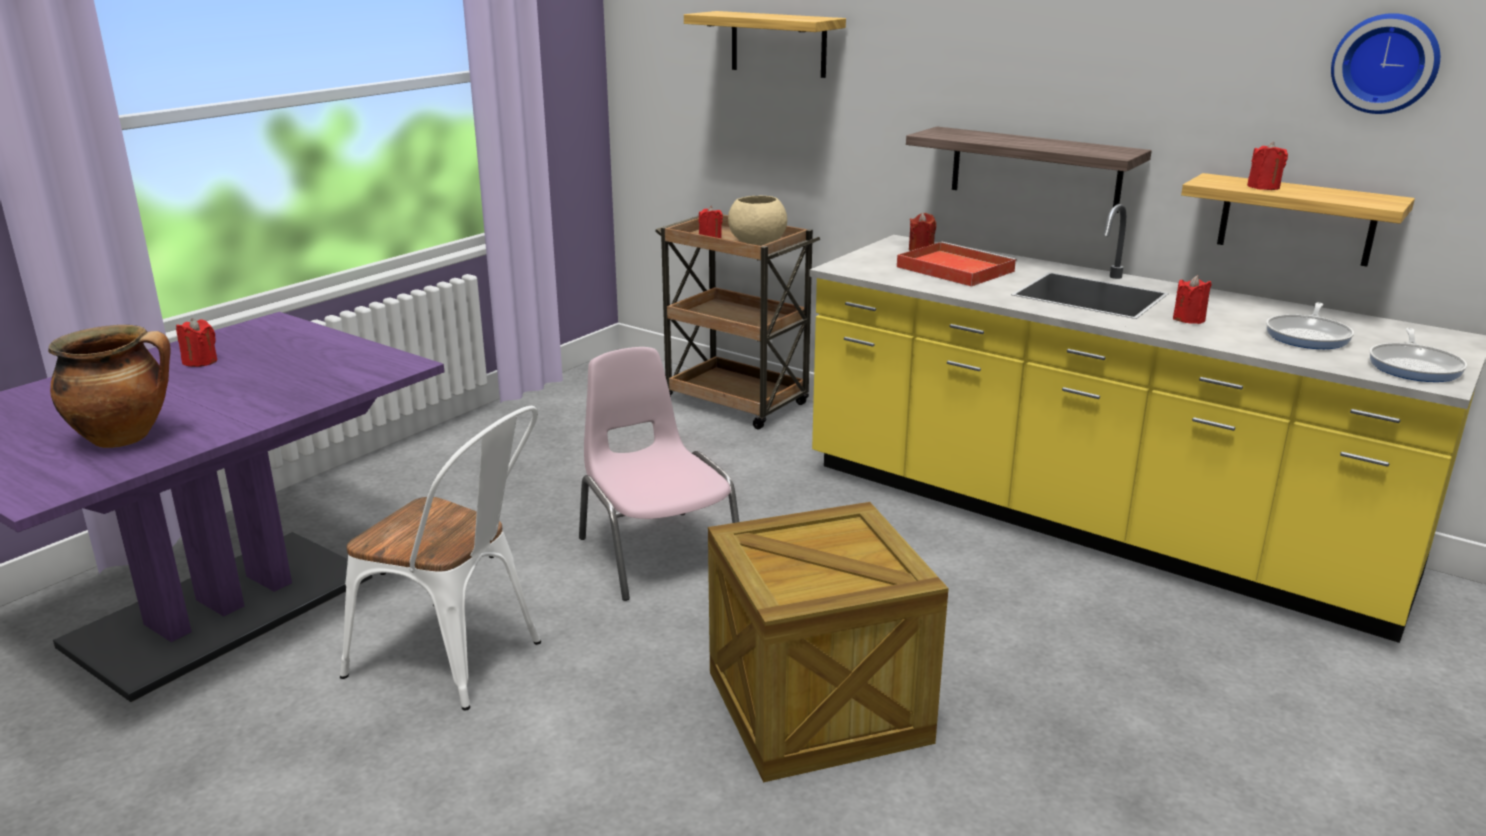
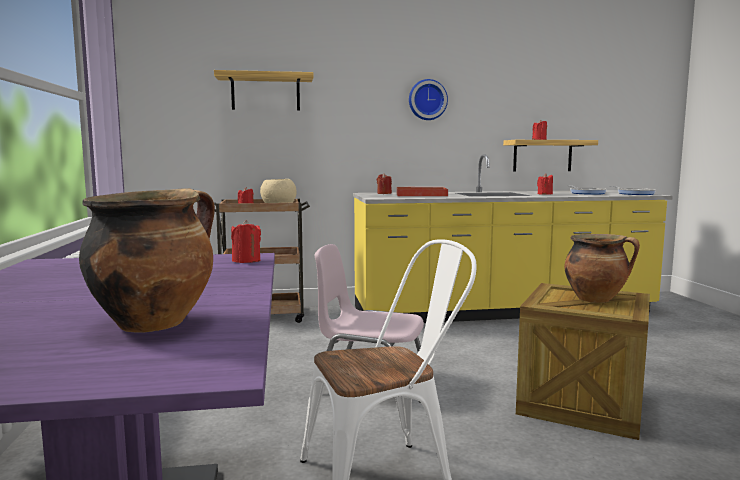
camera: 45 degrees left, 15 degrees down
(200, 361) = (52, 284): red candle -> red candle (246, 261)
(837, 561) = (596, 299): none -> cooking pot
(1035, 169) = (426, 148): shelf -> none
(1385, 63) = (565, 88): wall clock -> wall clock (427, 100)

